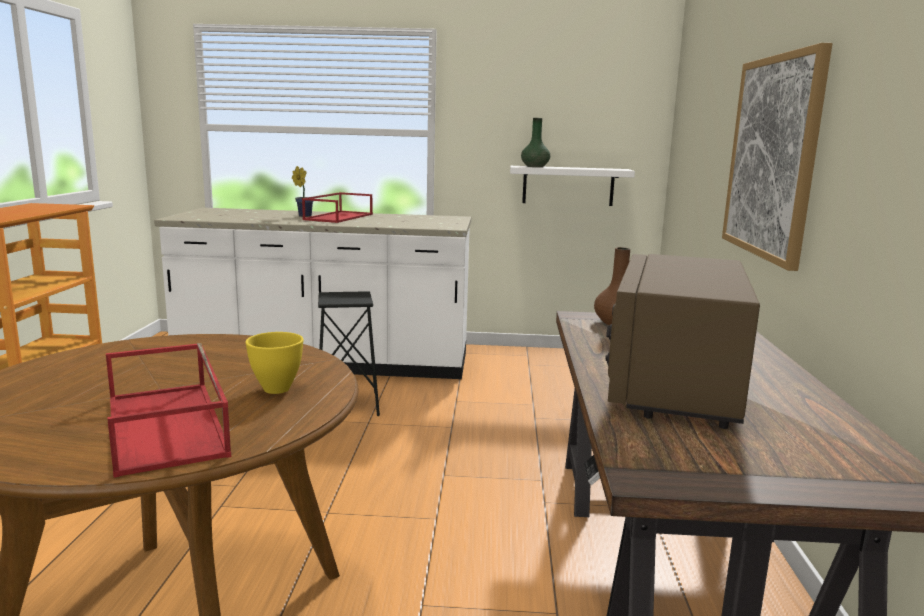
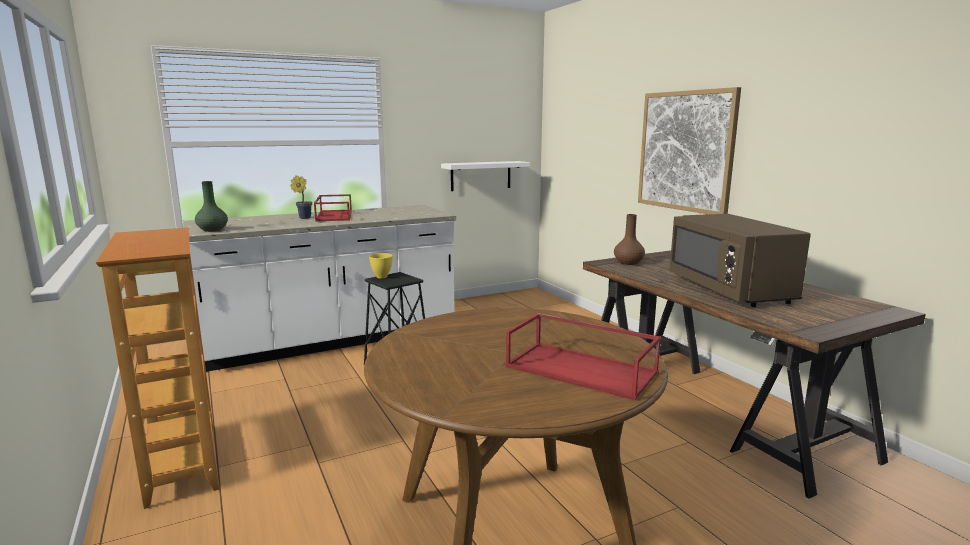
camera: 30 degrees left, 0 degrees up
(275, 389) = (578, 335): yellow bowl -> yellow bowl (381, 277)
(534, 166) = (463, 163): green vase -> green vase (212, 230)

